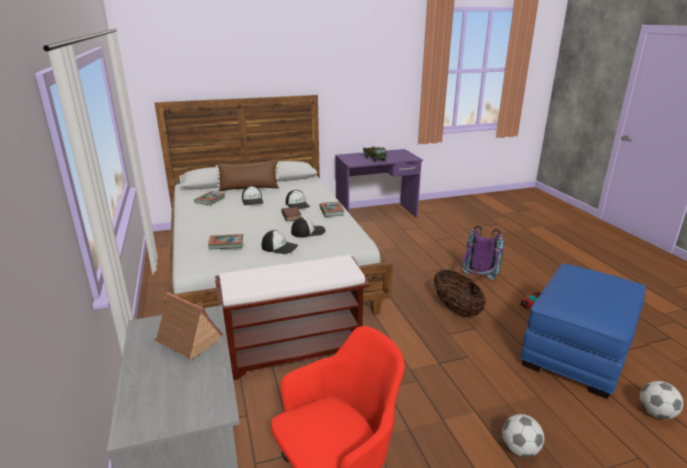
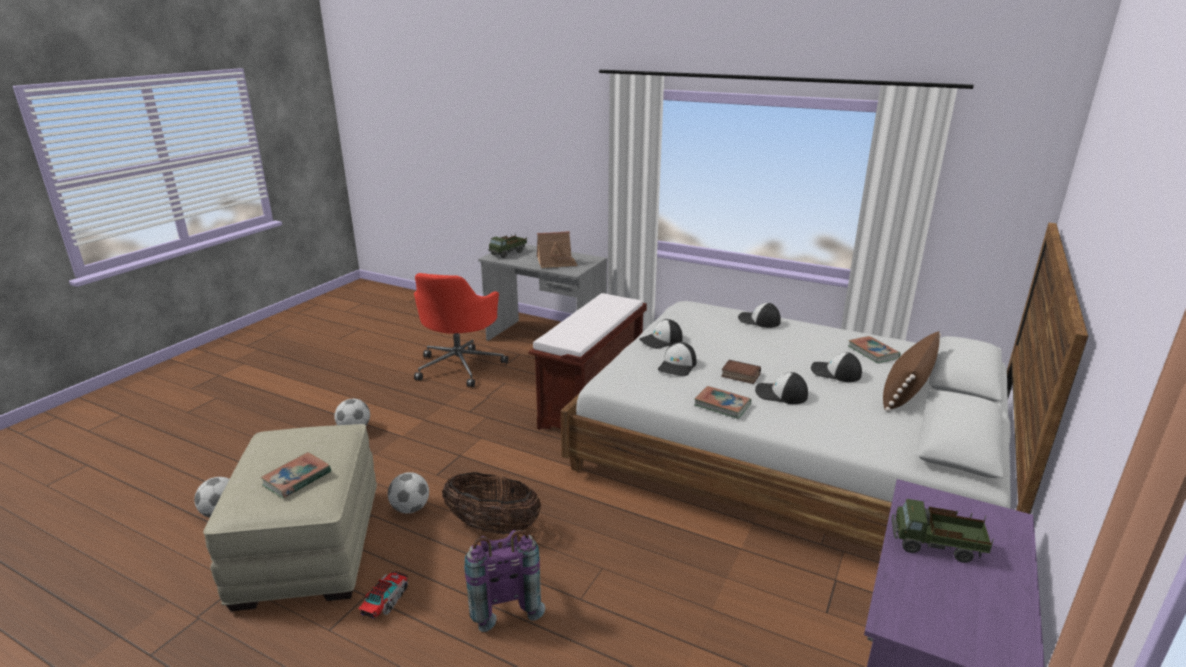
camera: 135 degrees right, 0 degrees up
(183, 407) = (508, 253): none -> toy truck
(199, 231) = (758, 320): none -> cap
(226, 244) = (704, 320): book -> book (297, 478)
(499, 342) = (410, 508): none -> football
(576, 350) = (310, 547): blue ottoman -> beige ottoman

